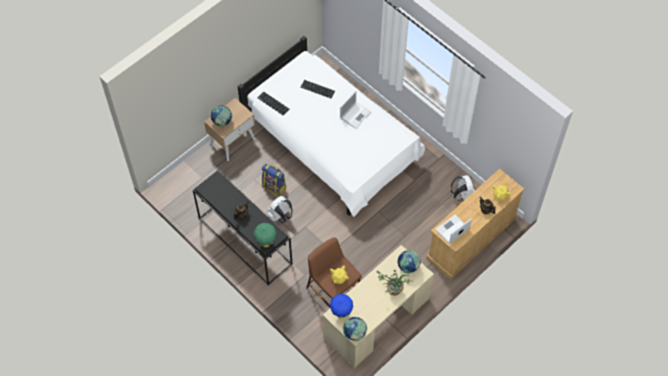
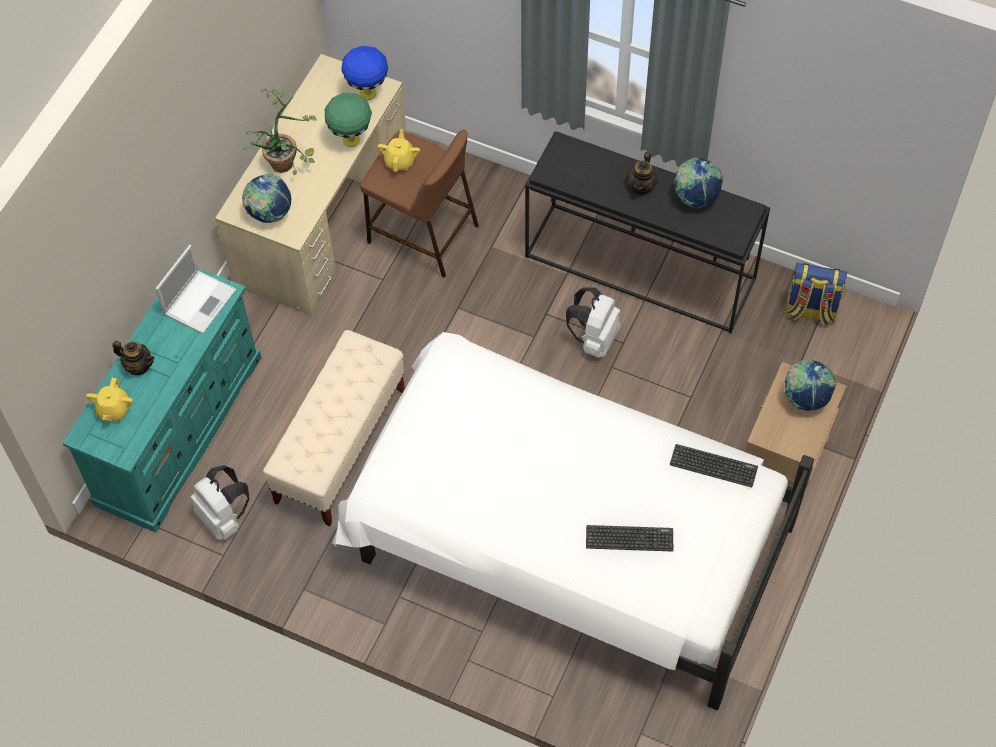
camera: 160 degrees right, 0 degrees up
(266, 243) = (566, 152): green table lamp -> green table lamp (351, 141)
(274, 186) = (639, 396): backpack -> backpack (810, 311)
(354, 333) = (329, 71): globe -> globe (696, 197)
(355, 114) = (510, 505): laptop -> none
(405, 208) = (340, 446): none -> beige bench
(471, 239) = (179, 429): beige dresser -> turquoise dresser

